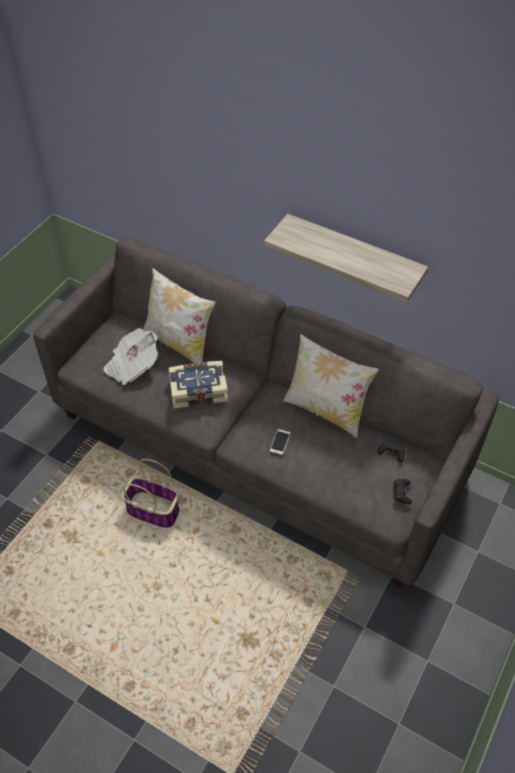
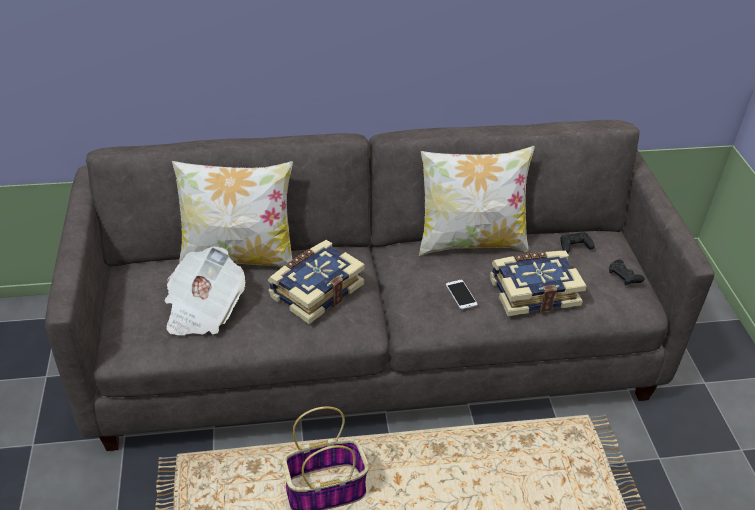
camera: 40 degrees left, 10 degrees down
(327, 467) = (533, 291): none -> book
(353, 256) = (433, 37): shelf -> none

